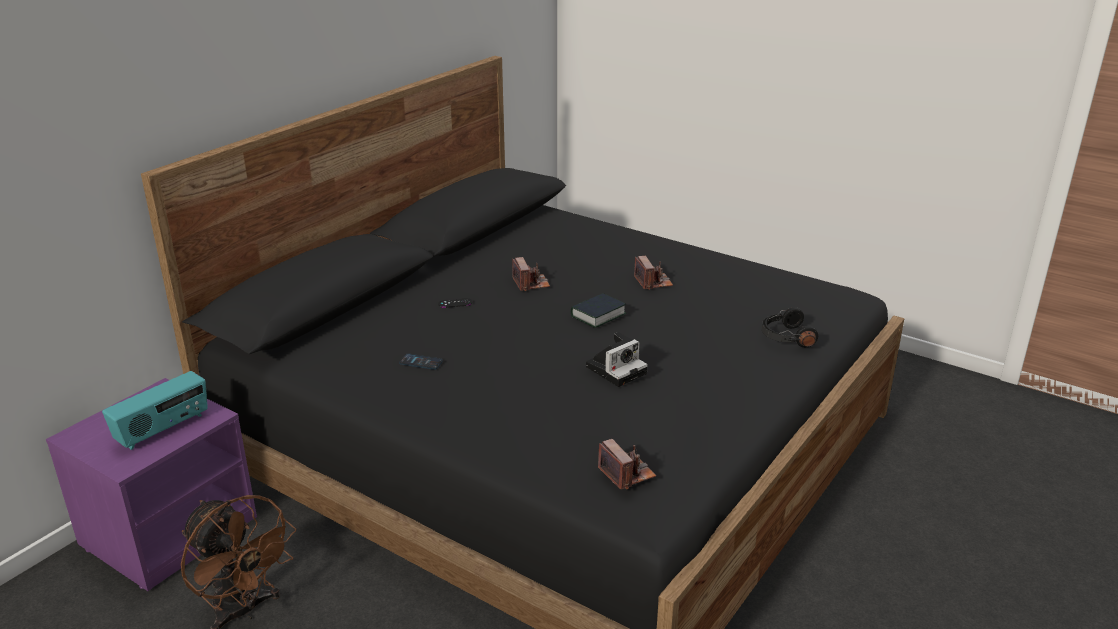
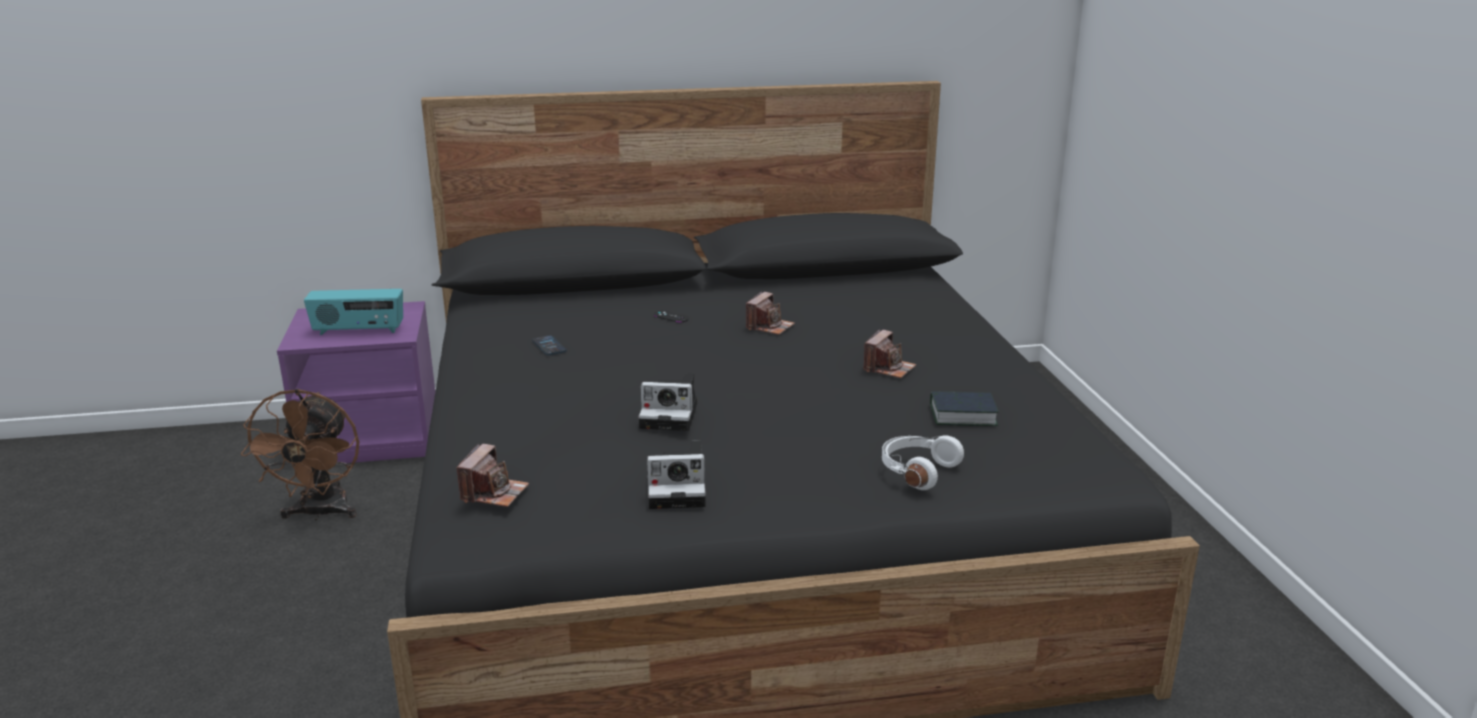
camera: 45 degrees right, 5 degrees down
(598, 315) = (765, 371): book -> book (962, 415)
(707, 412) = (679, 489): none -> camera
(786, 337) = (916, 471): black headphones -> white headphones

